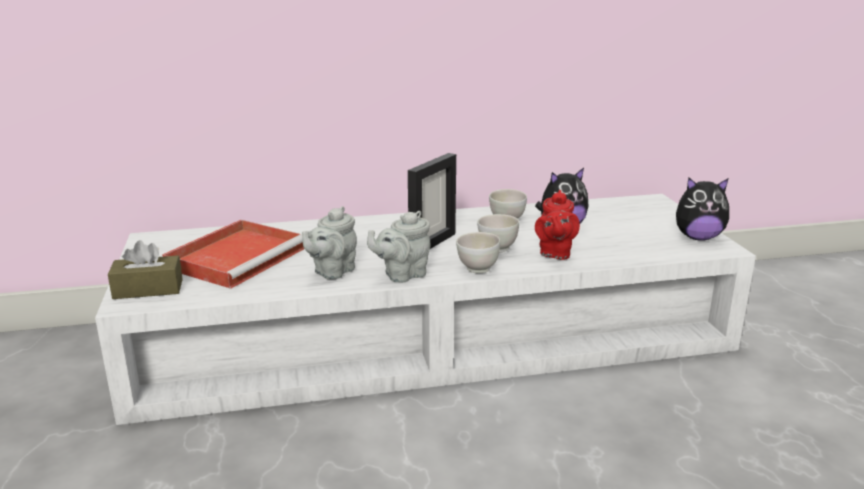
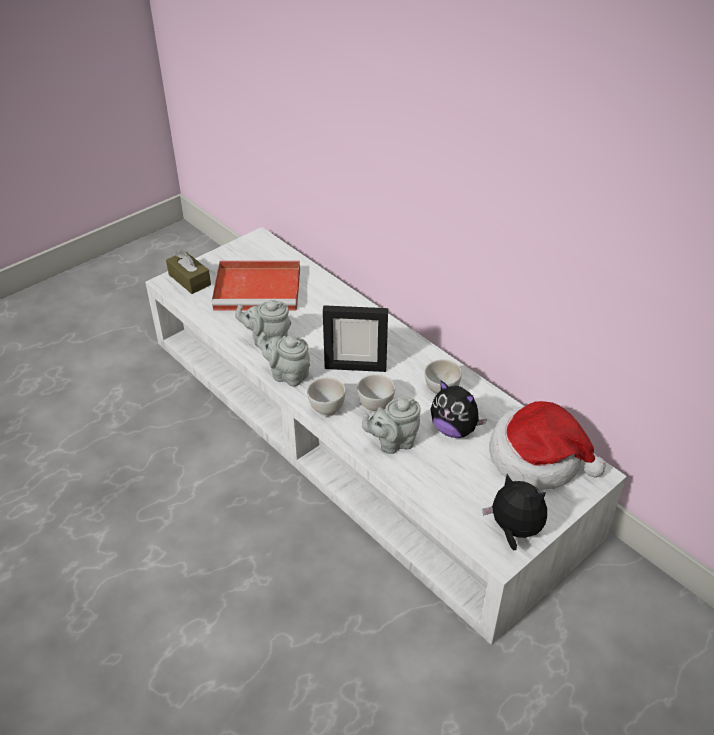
camera: 60 degrees right, 20 degrees up
(554, 253) = (393, 442): red teapot -> grey teapot
(622, 211) = (538, 458): none -> hat
(698, 237) = (514, 530): plush toy -> plush toy turned 150 degrees clockwise

